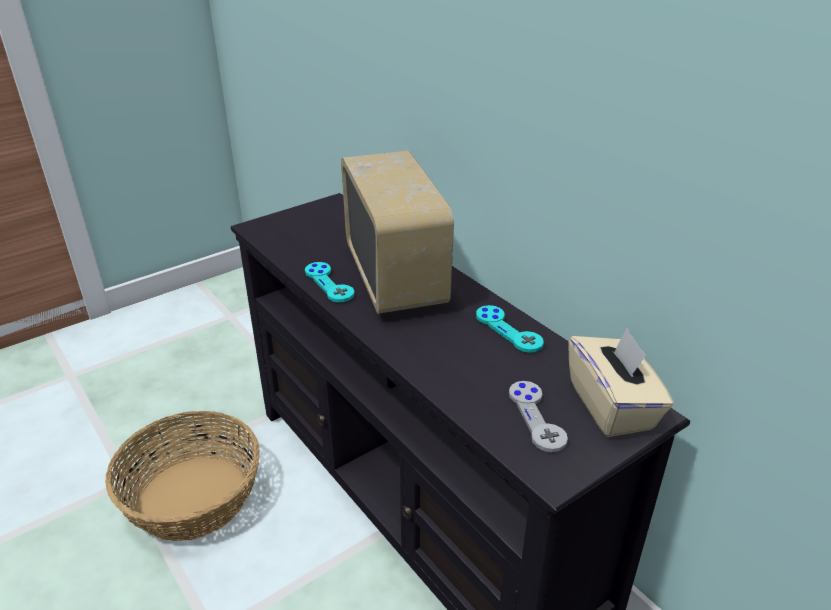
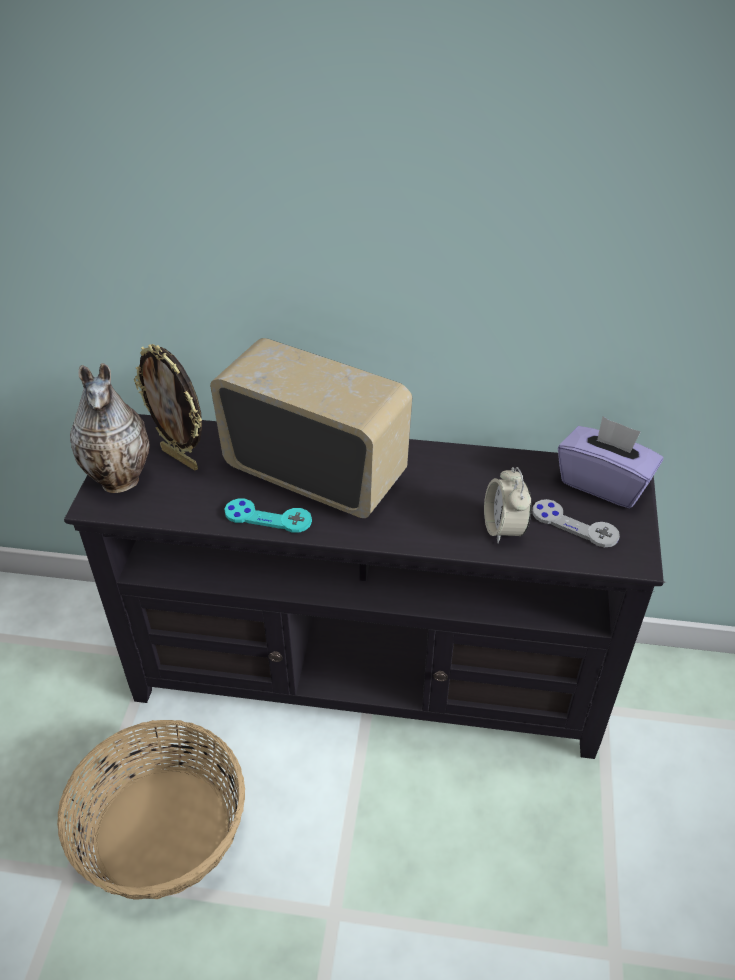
camera: 45 degrees left, 10 degrees up
(286, 223) = (122, 480): none -> vase
(332, 229) = (181, 458): none -> picture frame
(473, 383) = (504, 528): none -> alarm clock
(508, 330) = (466, 466): turquoise game controller -> none
(612, 406) = (603, 483): beige tissue box -> purple tissue box

